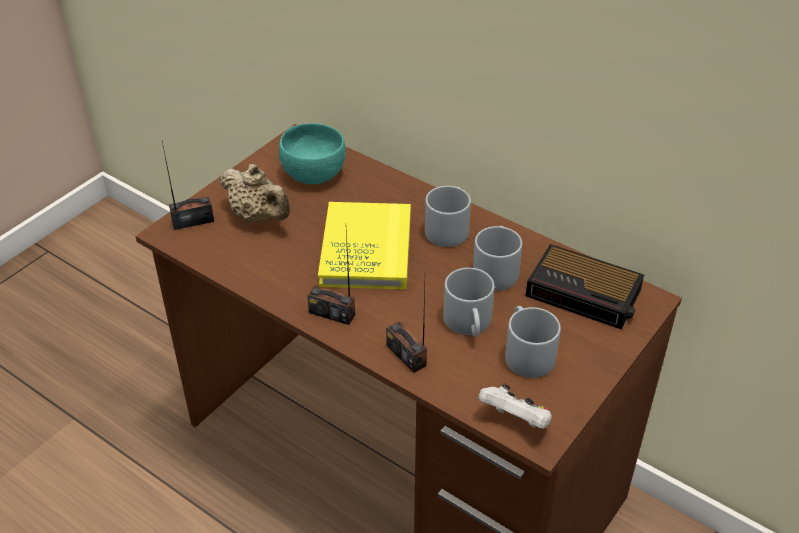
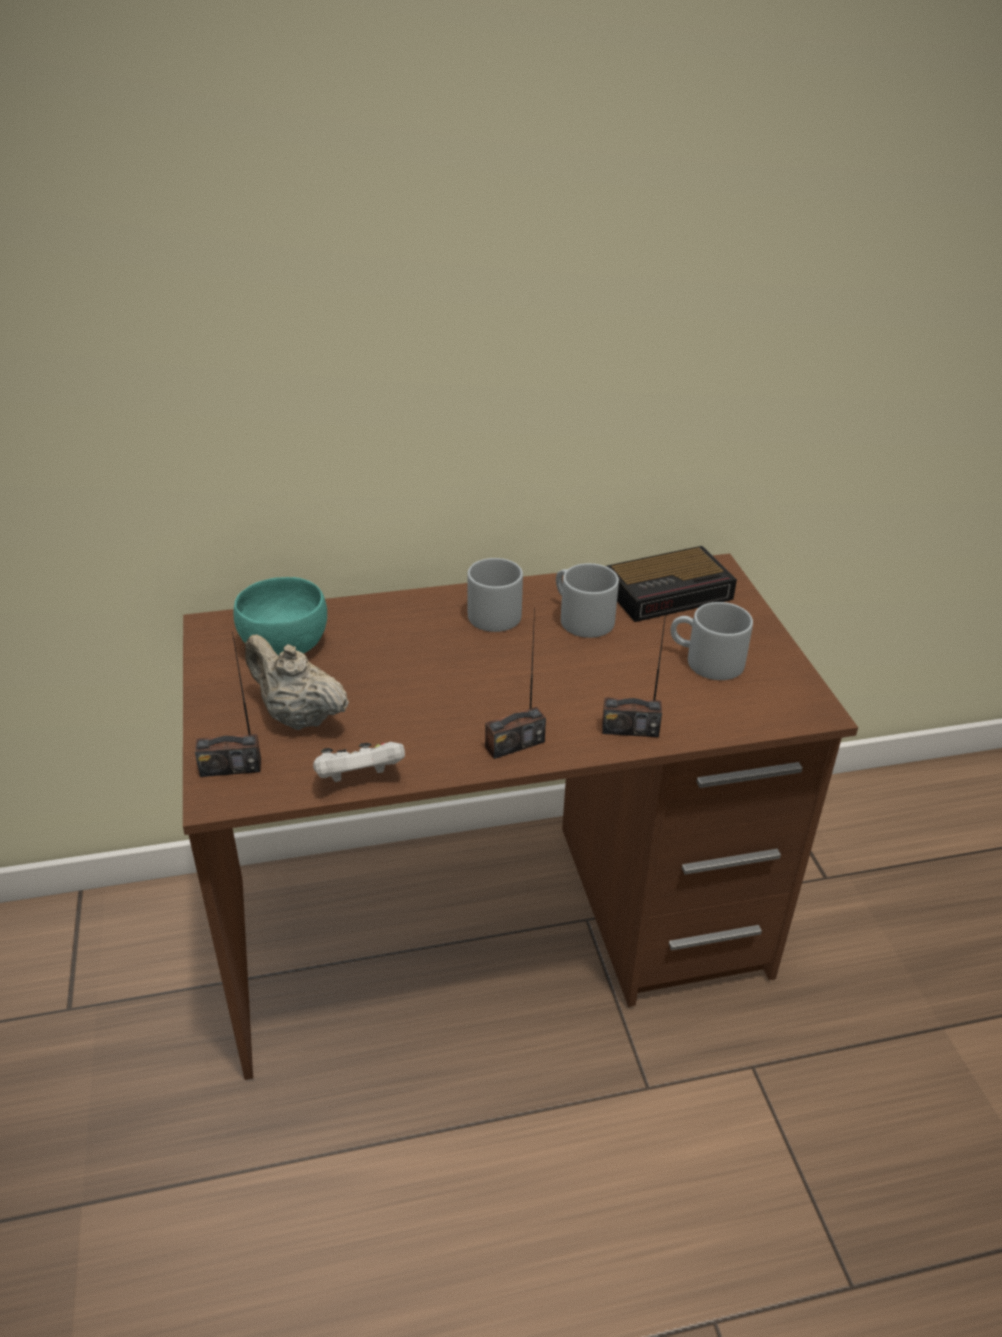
camera: 50 degrees left, 5 degrees down
(193, 222) = (230, 767): radio -> radio turned 120 degrees counterclockwise
(259, 217) = (298, 716): beige teapot -> beige teapot turned 135 degrees counterclockwise
(366, 249) = (451, 674): yellow book -> none
(470, 324) = (633, 670): grey mug -> none
(516, 420) = (782, 711): white game controller -> white game controller (359, 778)

